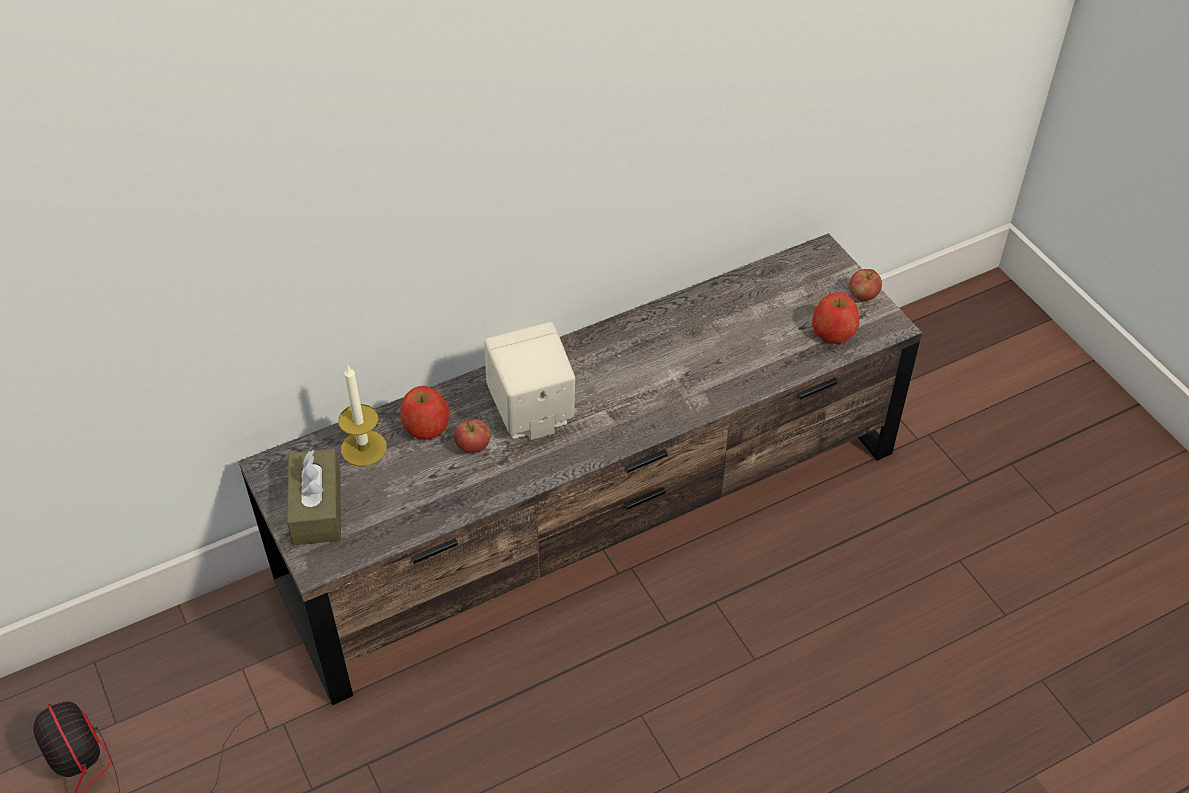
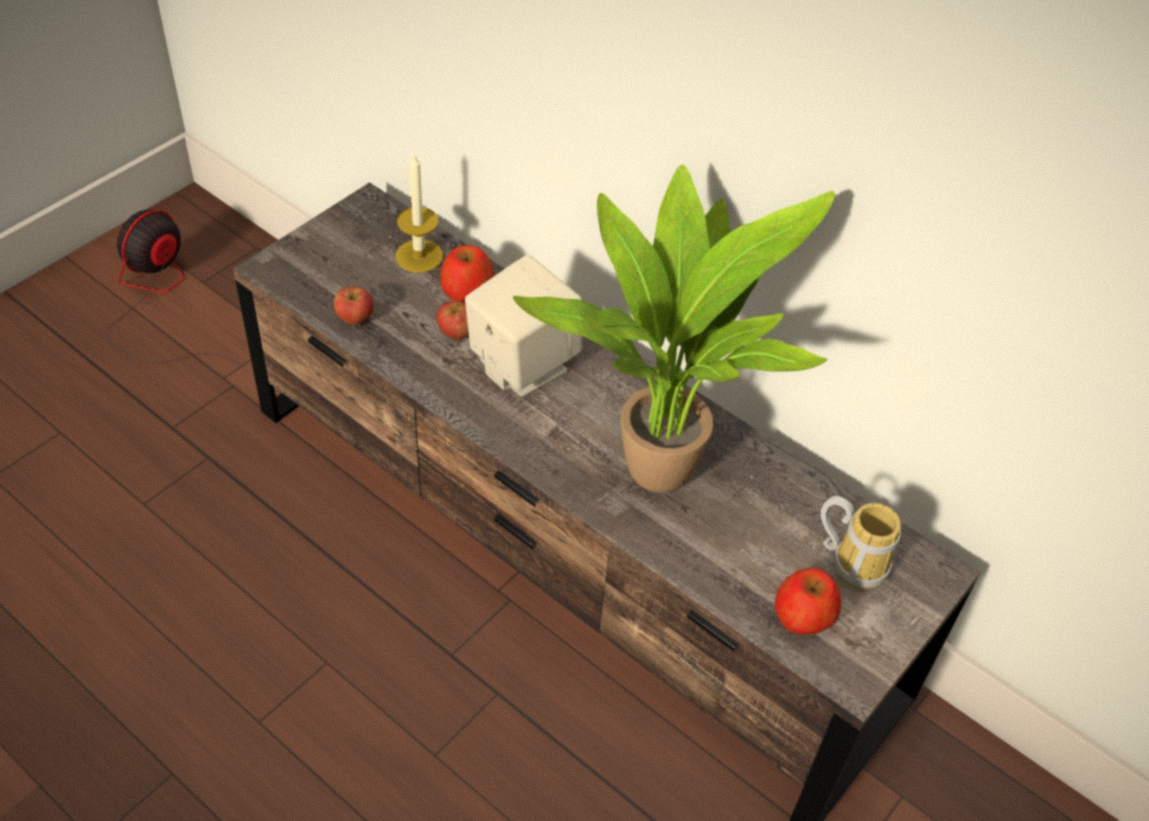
camera: 65 degrees right, 0 degrees up
(317, 508) = (334, 247): brown tissue box -> none
(671, 363) = (657, 464): none -> potted plant
(797, 290) = (853, 560): none -> mug
(863, 296) = (888, 636): apple -> apple (355, 318)

